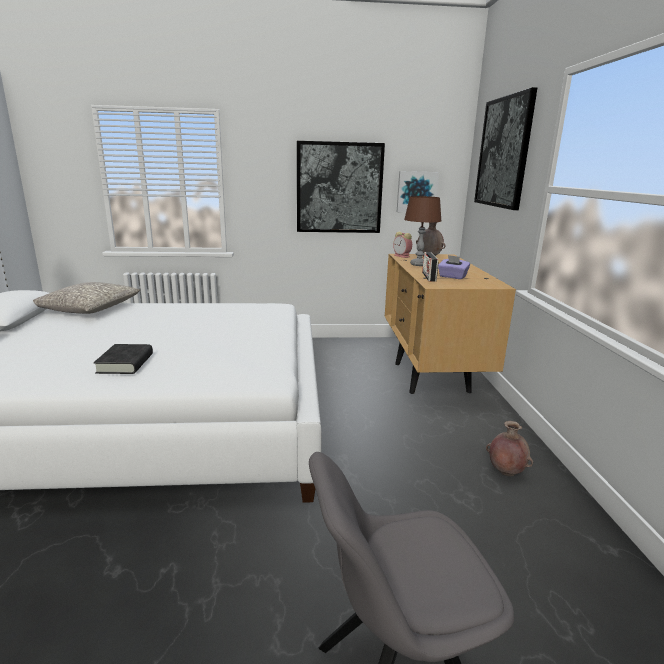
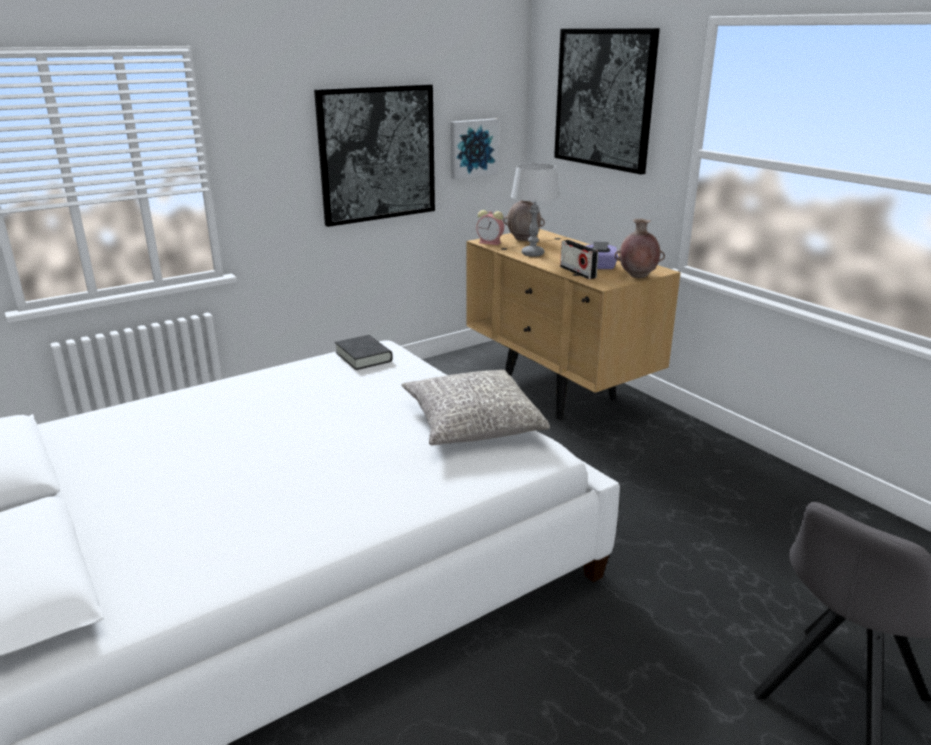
camera: 30 degrees left, 5 degrees up
(89, 309) = (109, 423): grey pillow -> grey pillow (471, 423)
(125, 363) = (344, 488): black book -> black book (363, 357)
(418, 264) = (532, 254): brown table lamp -> grey table lamp
(505, 472) = (728, 476): brown vase -> brown vase (637, 276)

